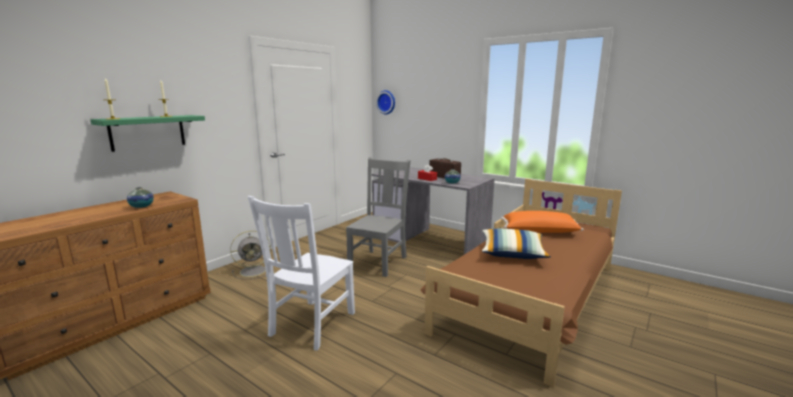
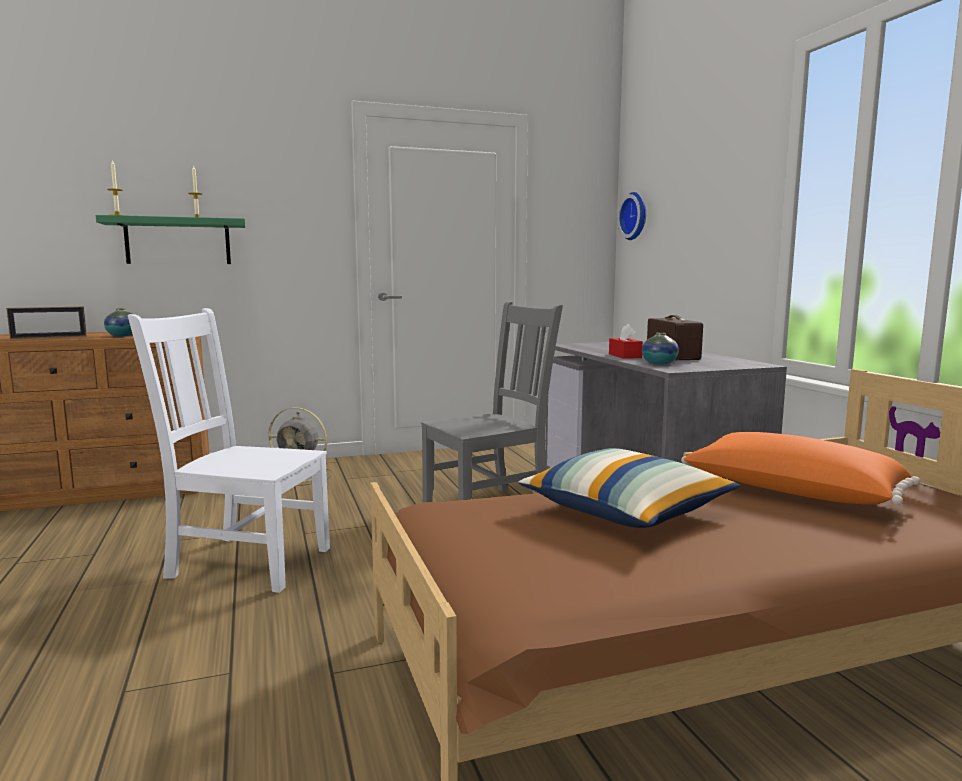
camera: 35 degrees right, 5 degrees down
(84, 217) = (49, 337): none -> picture frame
(311, 325) = (245, 561): white chair -> white chair turned 45 degrees clockwise

